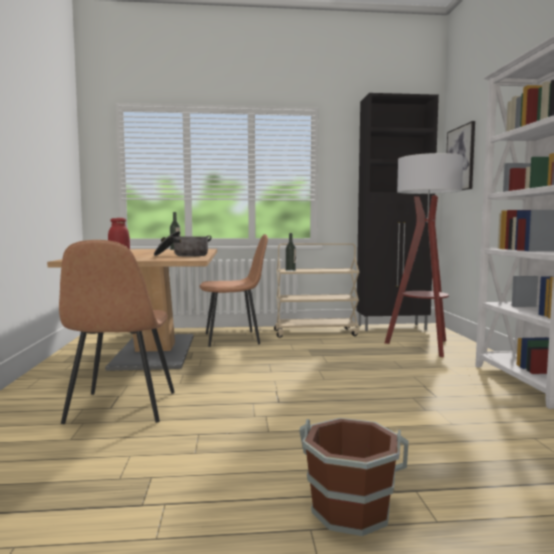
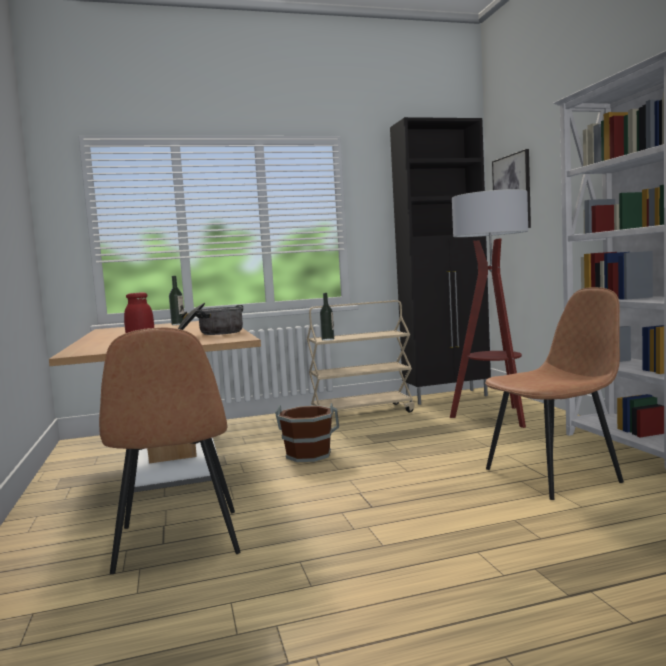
camera: 10 degrees left, 0 degrees up
(233, 339) = (265, 432): brown chair -> brown chair (554, 475)
(350, 509) = (533, 624): brown bucket -> brown bucket (308, 454)

